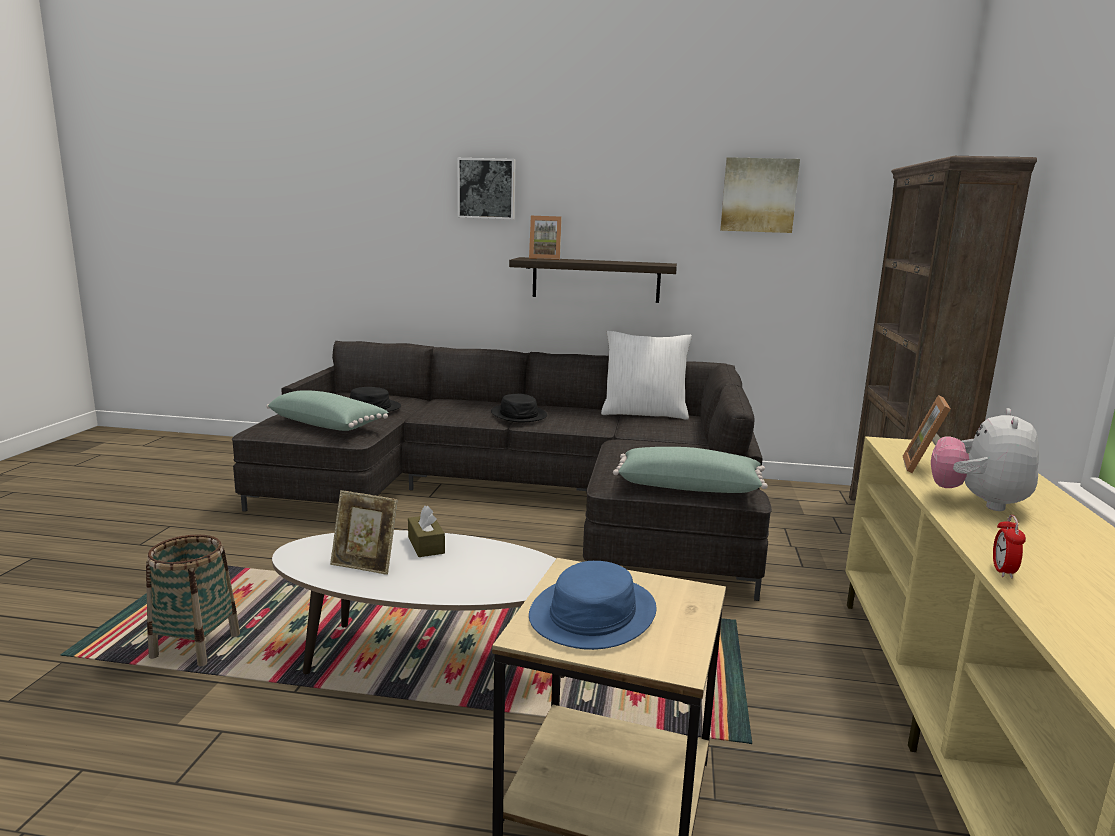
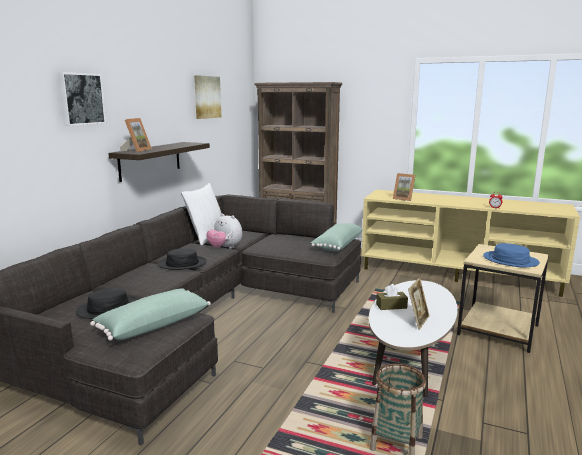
camera: 75 degrees left, 0 degrees up
(978, 502) = (439, 200): plush toy -> plush toy (225, 248)

